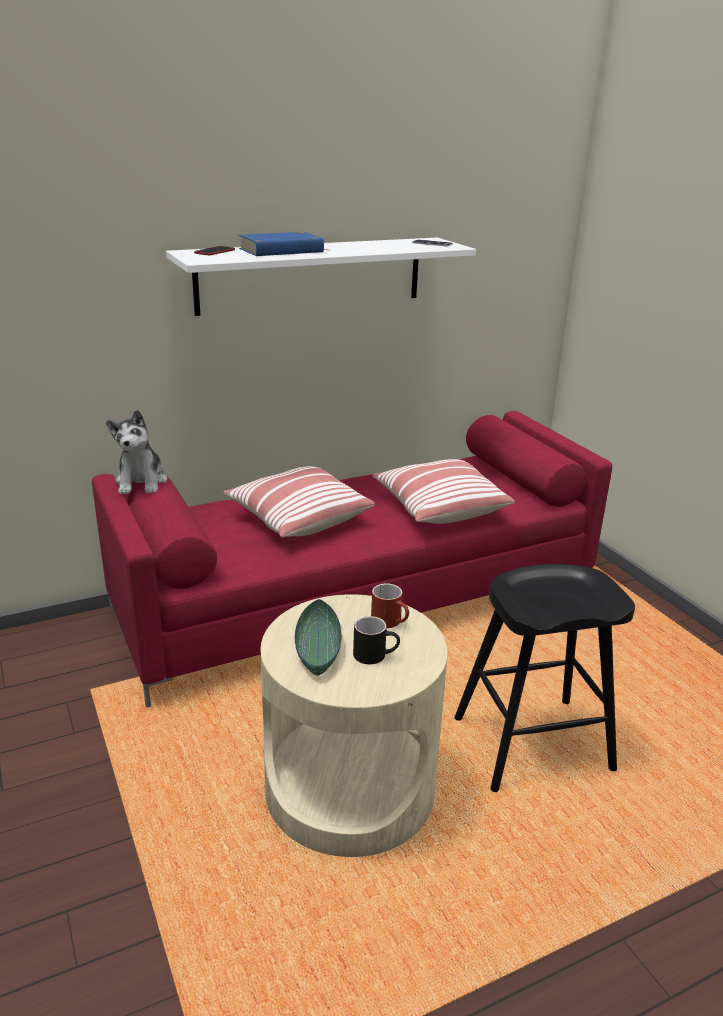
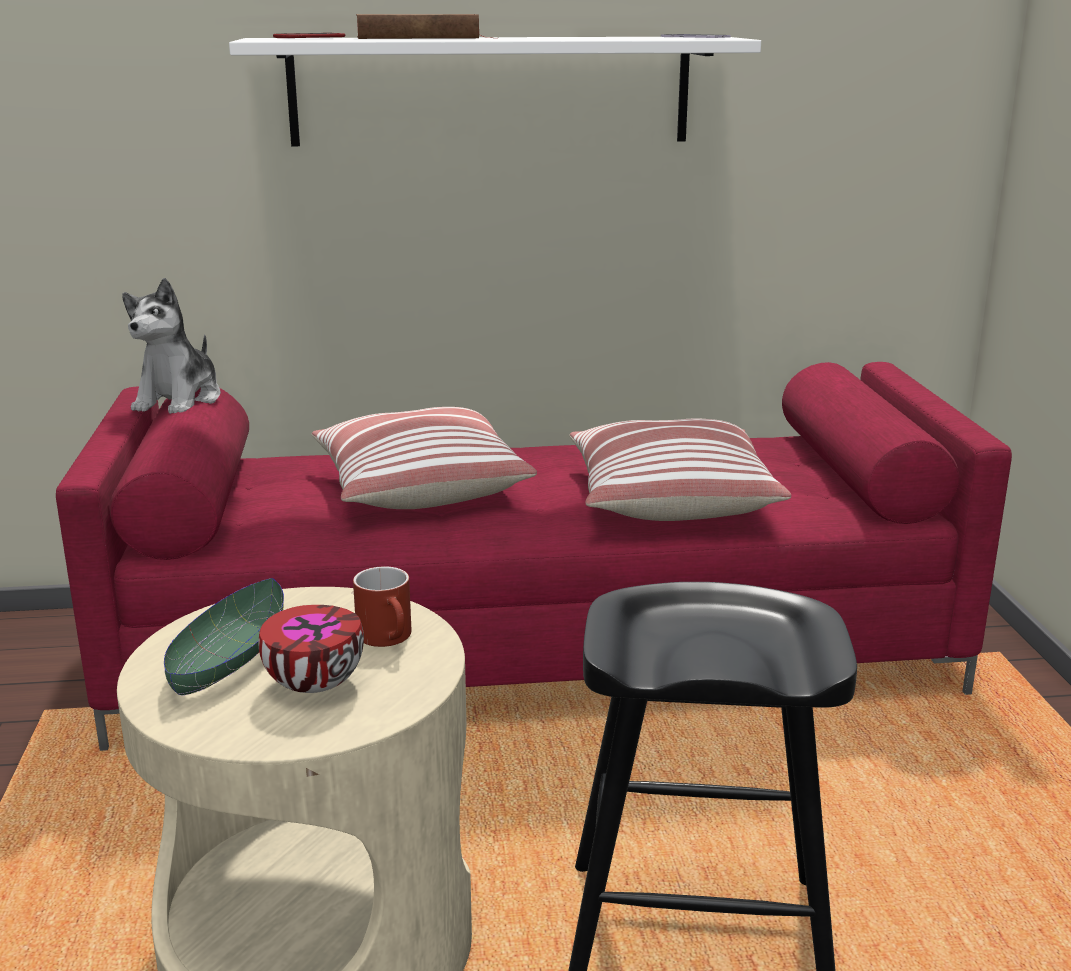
camera: 20 degrees right, 5 degrees down
(281, 250) = (417, 38): blue book -> brown book
(376, 655) = (314, 683): black mug -> bowl

